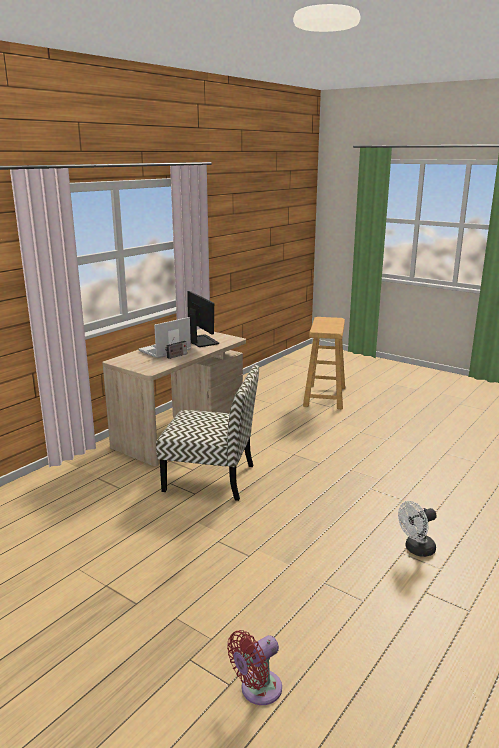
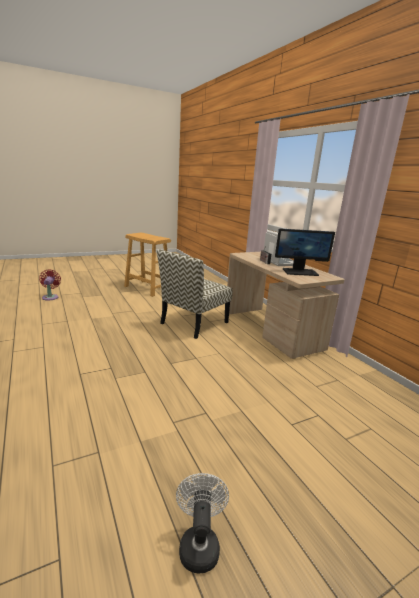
camera: 115 degrees right, 0 degrees up
(324, 397) = (330, 435): beige stool -> beige stool (147, 288)
(416, 550) = (36, 352): white fan -> white fan (199, 543)

